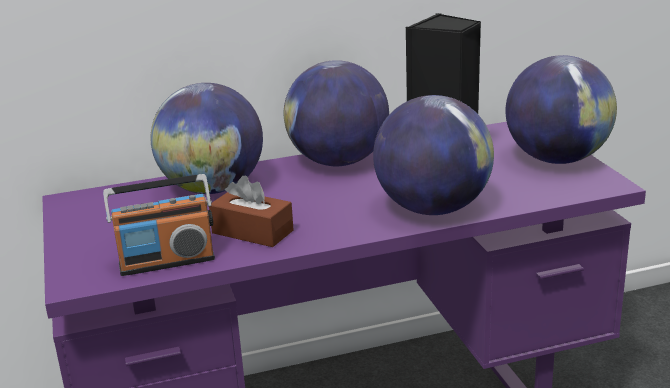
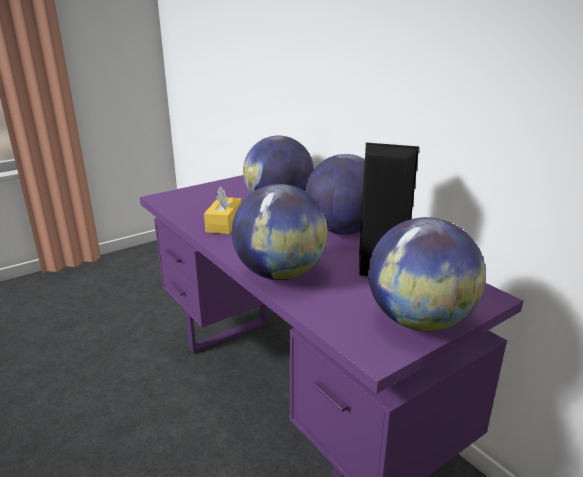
camera: 70 degrees right, 0 degrees up
(167, 262) = (183, 211): radio -> none
(252, 232) = (224, 224): brown tissue box -> yellow tissue box

